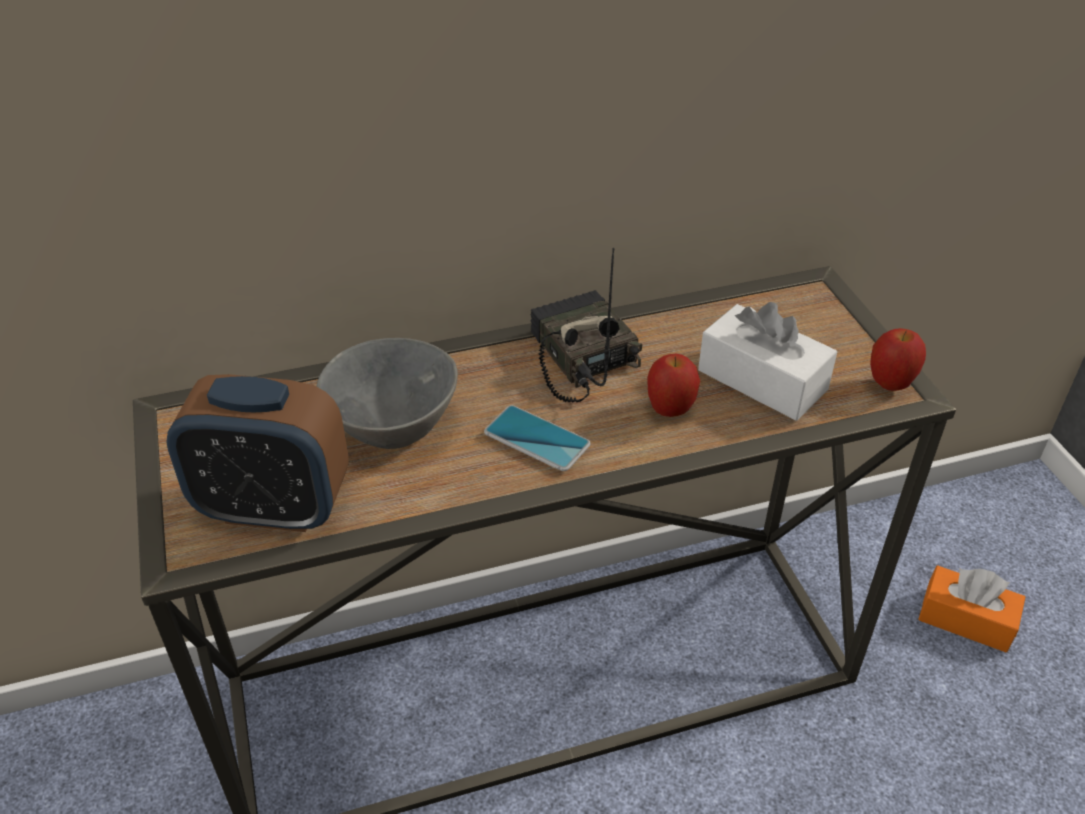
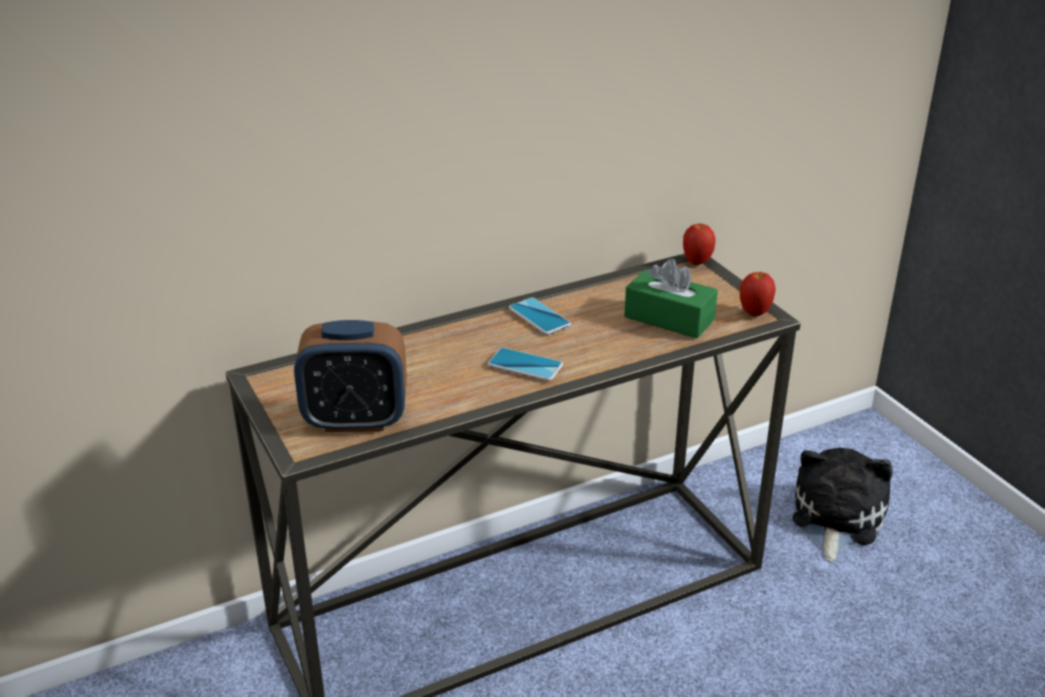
camera: 10 degrees left, 10 degrees down
(391, 426) = (420, 368): grey bowl -> none
(578, 356) = (539, 317): radio -> phone
(670, 410) = (611, 341): apple -> apple (697, 262)
(762, 380) = (669, 318): white tissue box -> green tissue box
(966, 619) = (835, 518): orange tissue box -> plush toy

